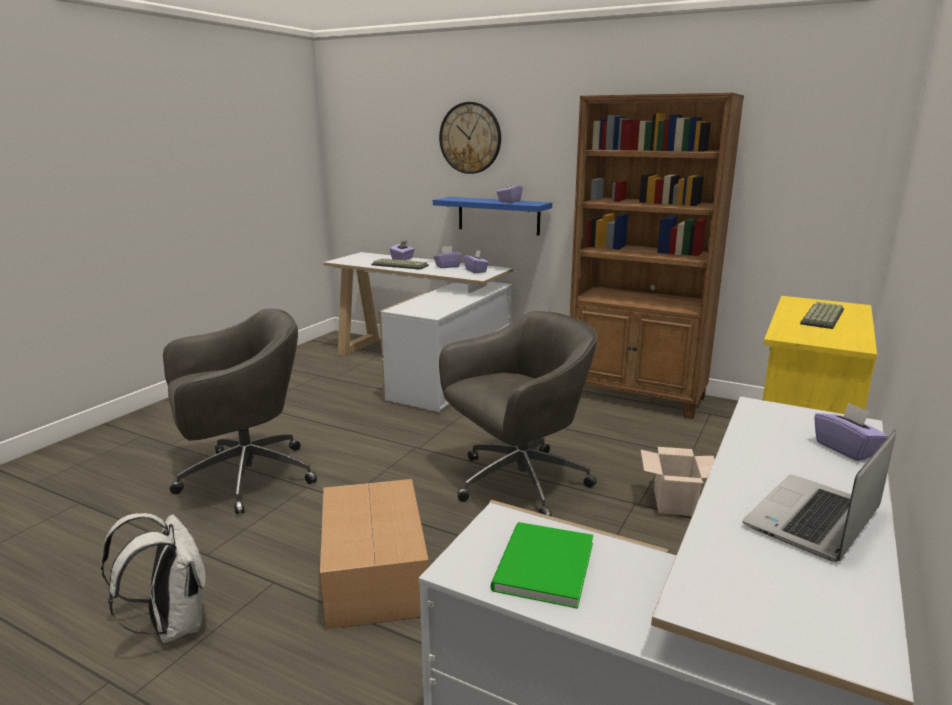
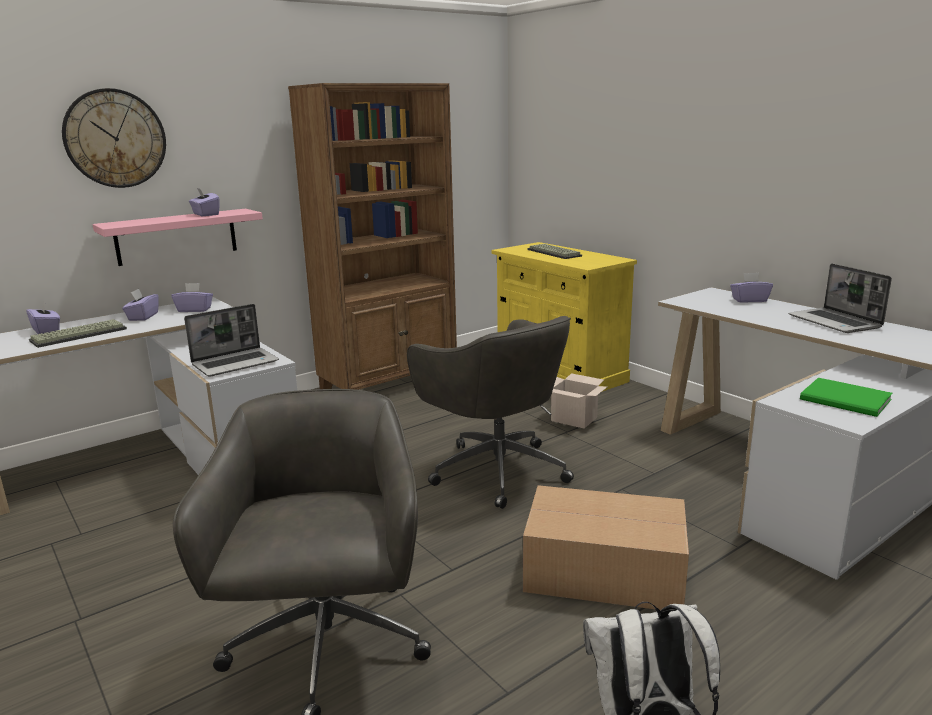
camera: 65 degrees left, 0 degrees up
(419, 308) = (236, 363): none -> laptop
(498, 215) = (176, 236): blue shelf -> pink shelf
(517, 483) = (496, 469): grey office chair -> grey office chair turned 150 degrees clockwise

